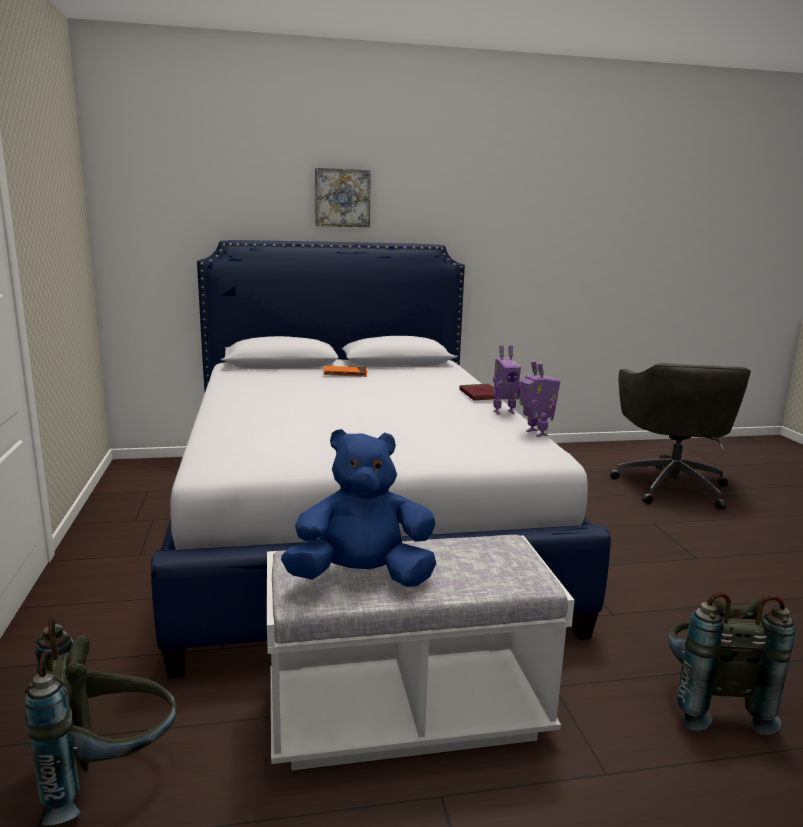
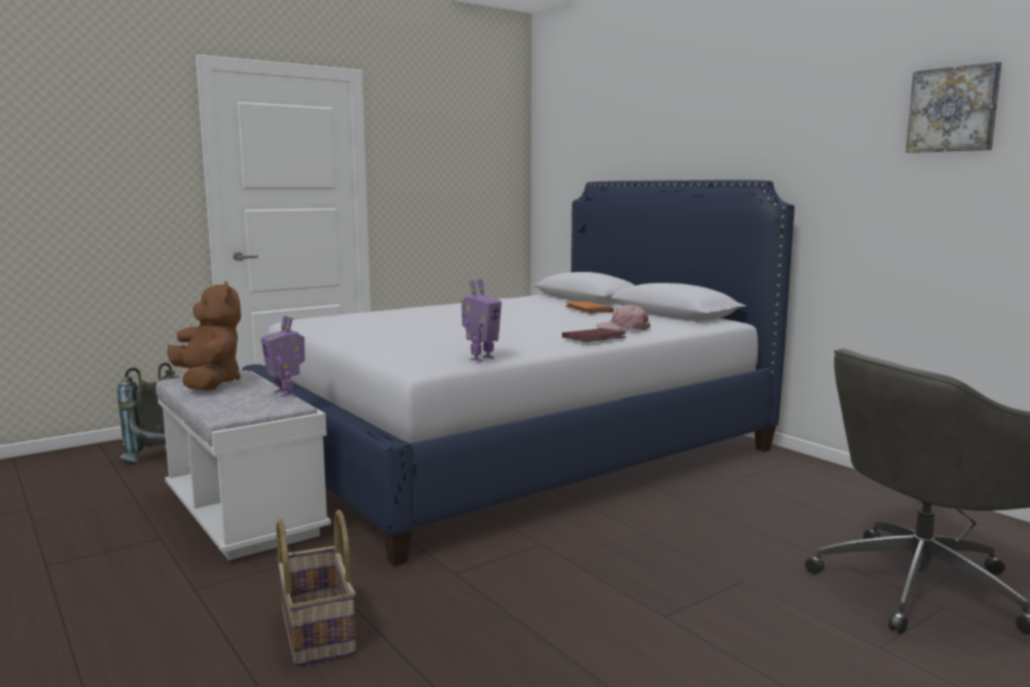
camera: 65 degrees right, 5 degrees down
(342, 198) = (688, 133): picture -> picture (953, 109)
(362, 577) = (208, 383): blue plush toy -> brown plush toy
(445, 382) = (623, 328): none -> pink cap
(503, 412) = (541, 347): toy robot -> toy robot (286, 393)
(709, 702) = (315, 632): grey backpack -> basket

